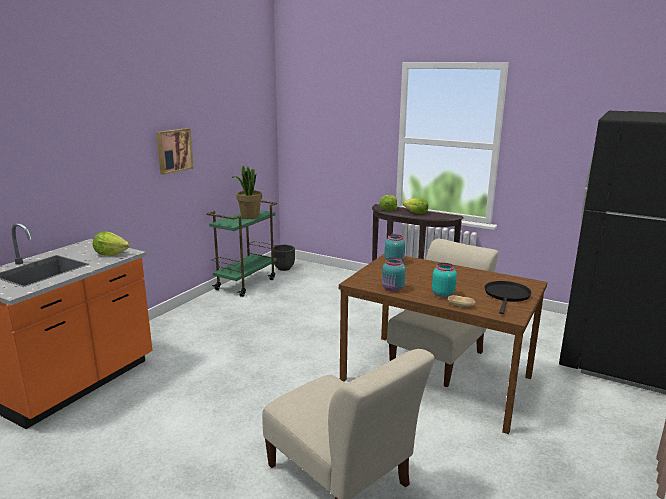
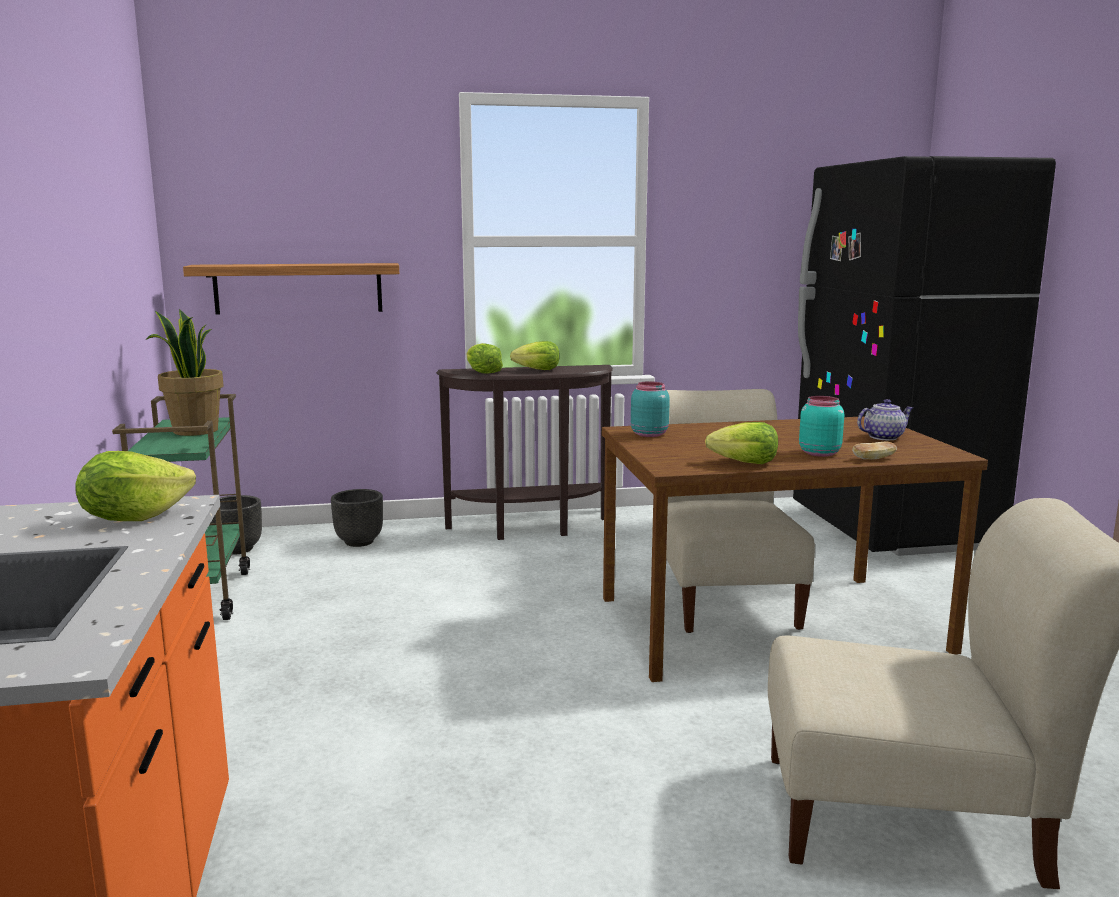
camera: 40 degrees left, 5 degrees down
(173, 150) = (49, 261): picture -> none
(326, 155) = (298, 288): none -> shelf
(329, 278) = (359, 542): none -> black planter
(393, 289) = (744, 463): turquoise jar -> lettuce
(507, 296) = (884, 437): black frying pan -> teapot

